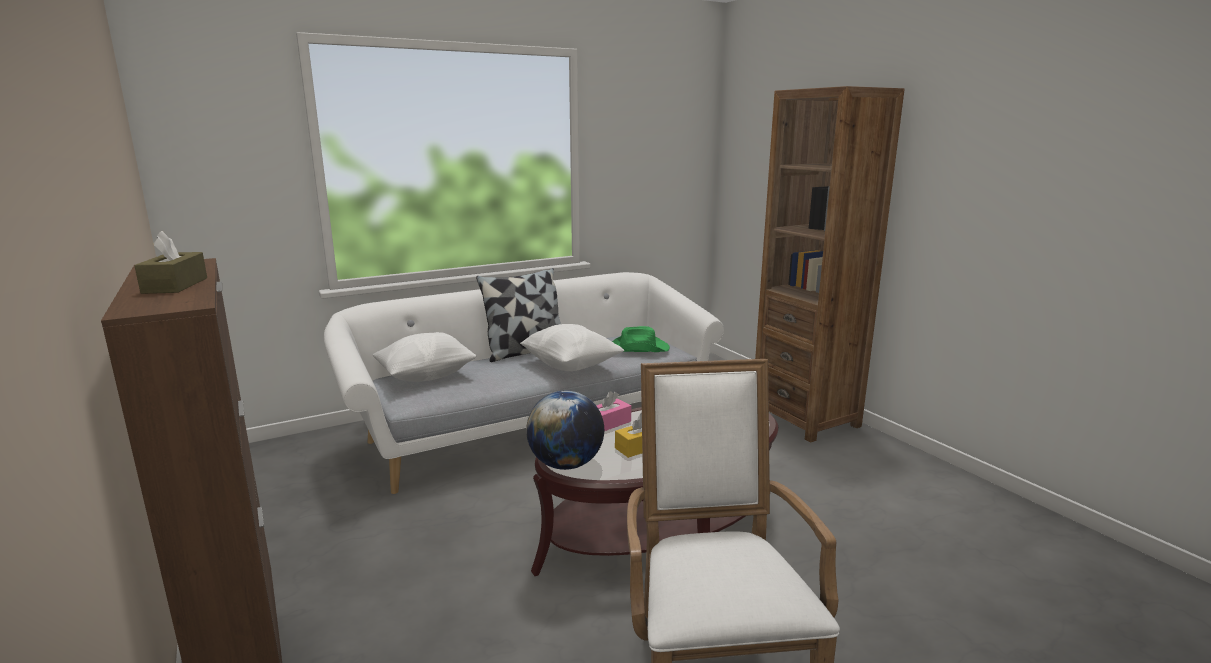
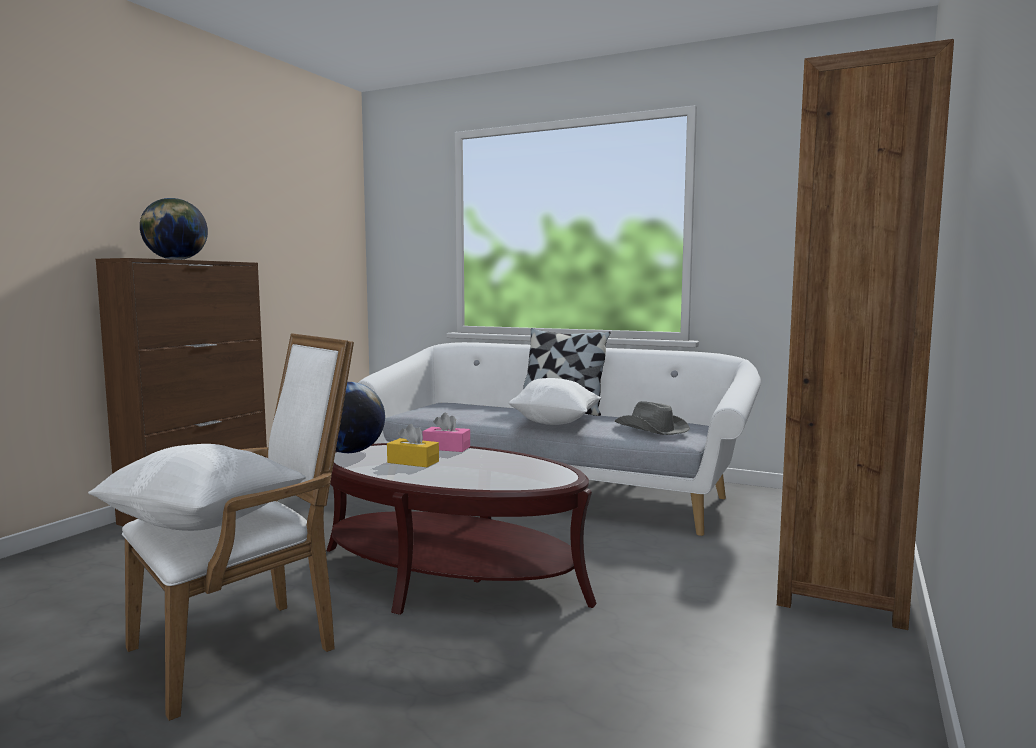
camera: 55 degrees right, 10 degrees down
(175, 285) = (176, 259): brown tissue box -> globe
(426, 376) = (460, 406): white pillow -> white pillow (202, 522)
(638, 349) = (651, 429): green hat -> grey hat

